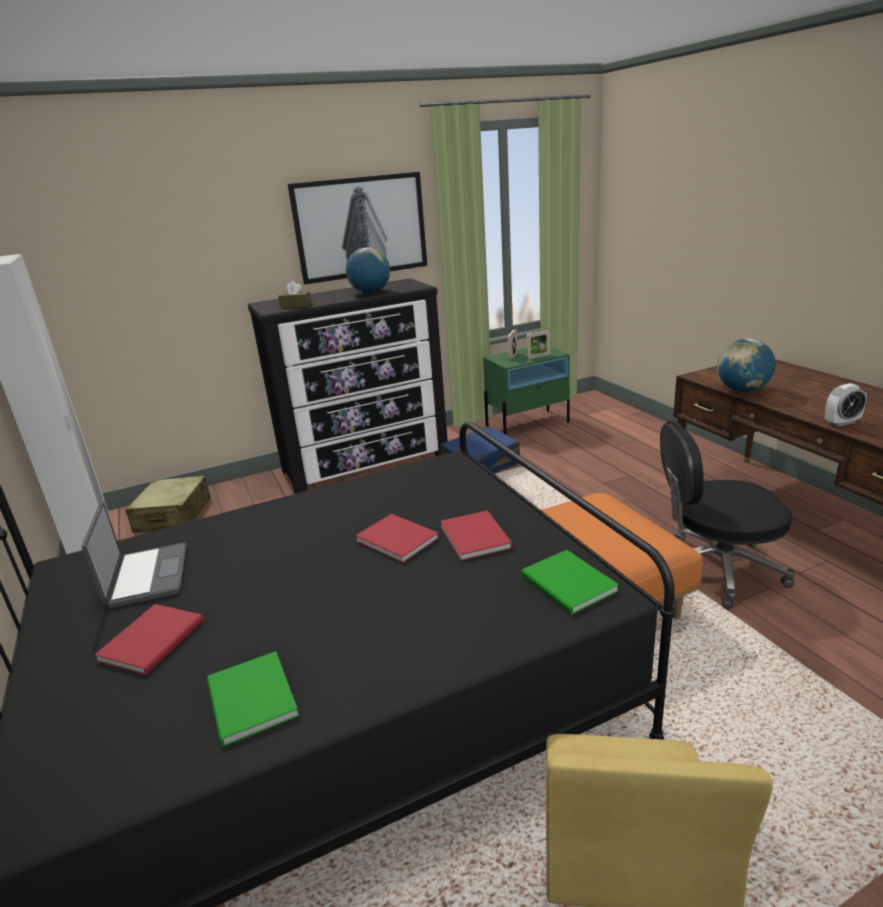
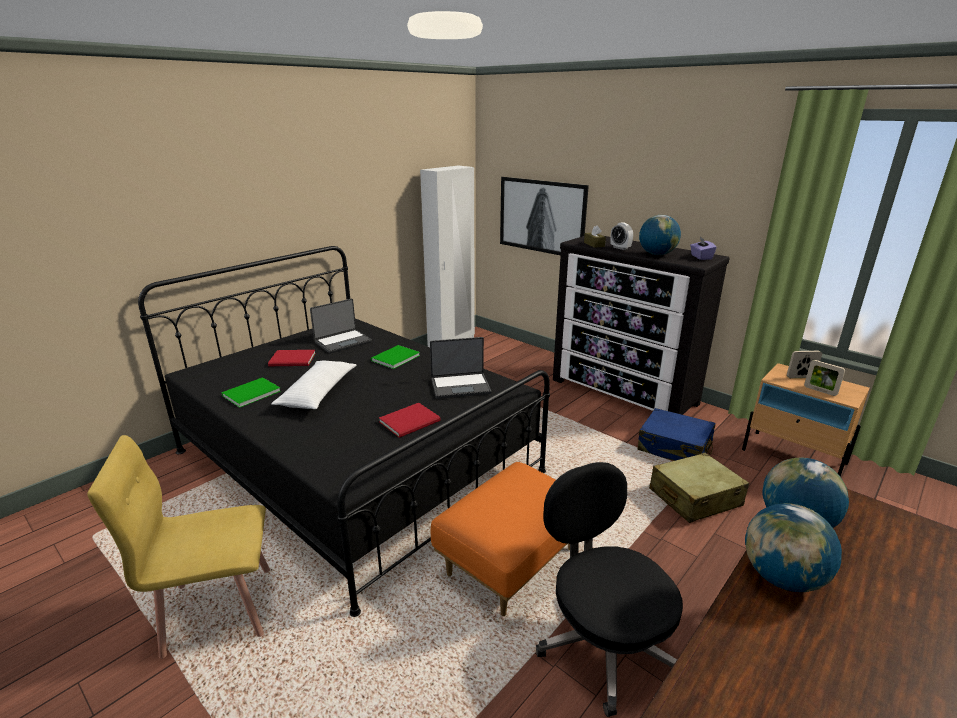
camera: 65 degrees right, 0 degrees up
(173, 516) = (497, 350): beige suitcase -> beige suitcase (694, 498)
(324, 613) = (318, 393): none -> white pillow
(361, 227) = (699, 197): picture -> picture (542, 216)
(397, 538) = (399, 395): red book -> none
(400, 283) = (701, 257): none -> purple tissue box
(409, 492) = (460, 386): none -> laptop
(528, 424) = (794, 457): green nightstand -> beige nightstand
(568, 585) = (358, 466): green book -> green book (394, 358)
(801, 406) = (781, 578): none -> globe
(842, 423) = (748, 616): alarm clock -> alarm clock (620, 248)

